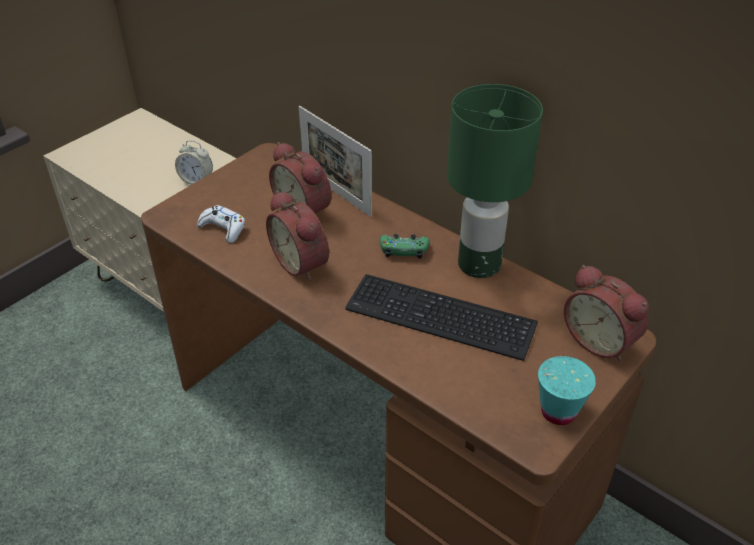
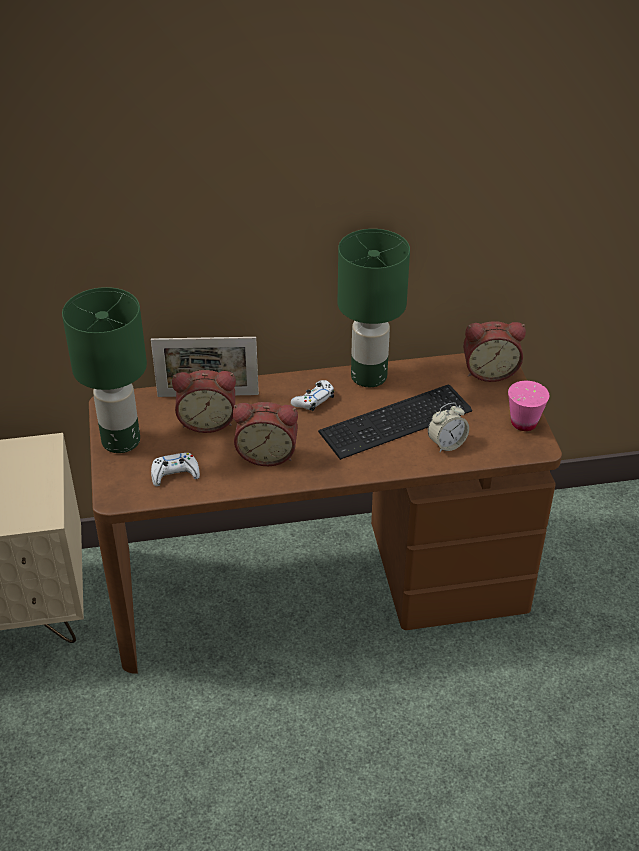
camera: 50 degrees left, 0 degrees up
(196, 180) = (38, 473): alarm clock -> alarm clock (446, 444)
(231, 182) = (120, 441): none -> green table lamp
(404, 250) = (313, 400): green game controller -> white game controller
(558, 411) = (523, 423): turquoise cup -> pink cup

